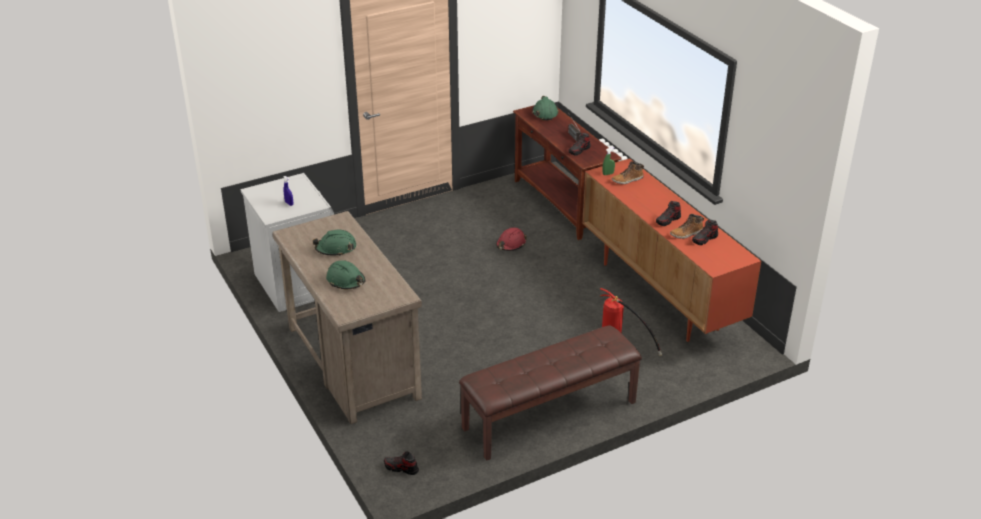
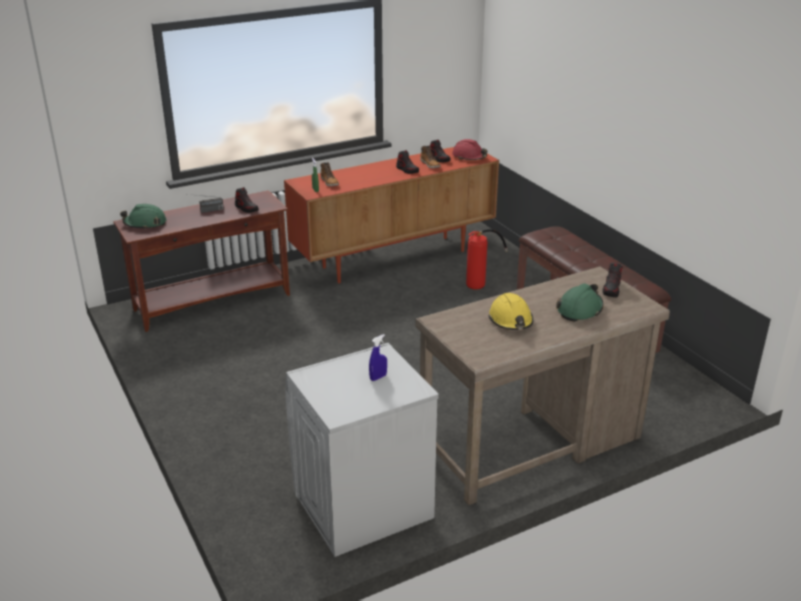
camera: 90 degrees left, 5 degrees down
(335, 248) = (511, 320): green hard hat -> yellow hard hat
(401, 468) = (693, 400): shoe -> shoe (612, 289)
(510, 244) = (290, 335): red hard hat -> red hard hat (469, 157)

